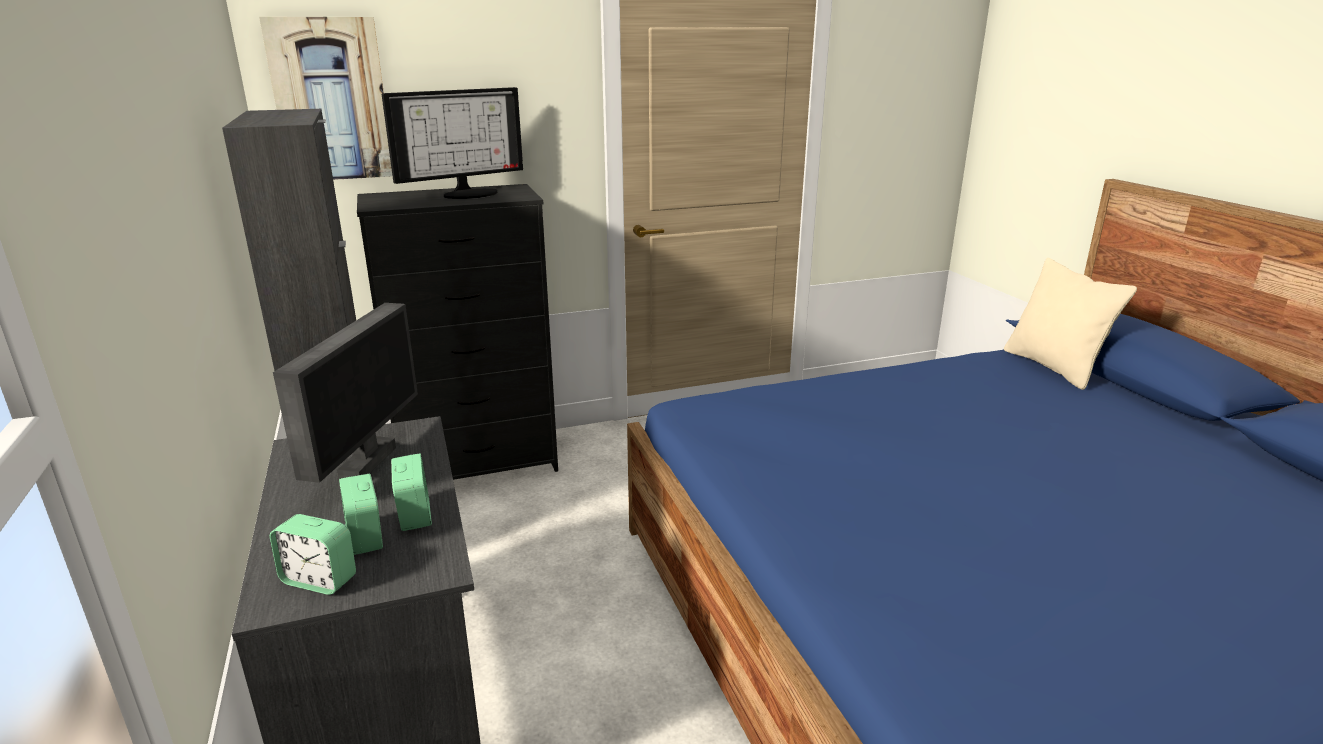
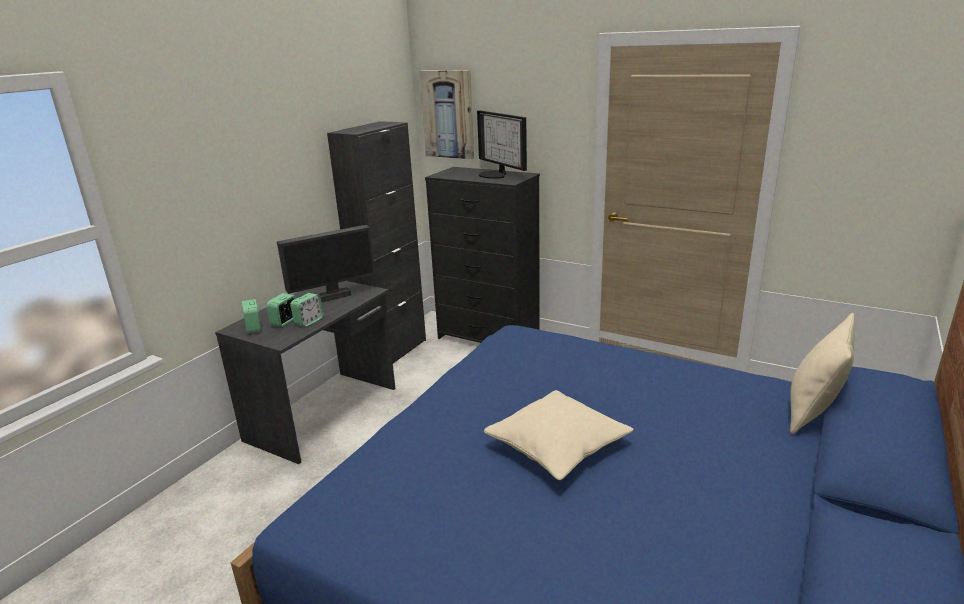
camera: 50 degrees right, 0 degrees up
(469, 193) = (495, 174): monitor -> monitor turned 45 degrees clockwise
(1001, 496) = (557, 447): none -> beige pillow

